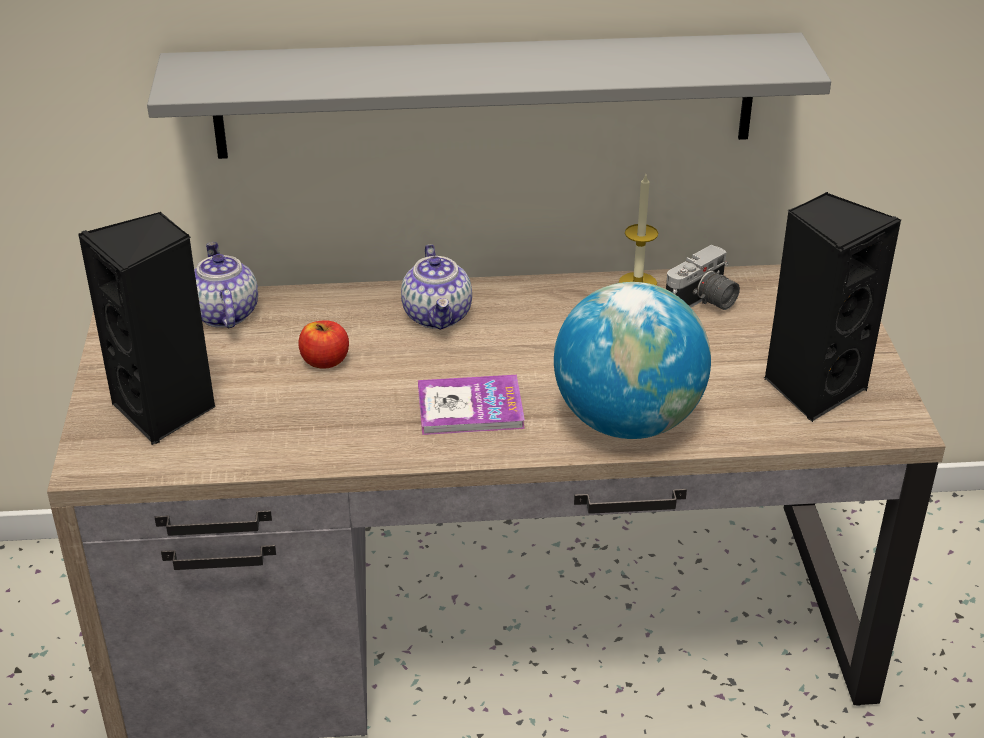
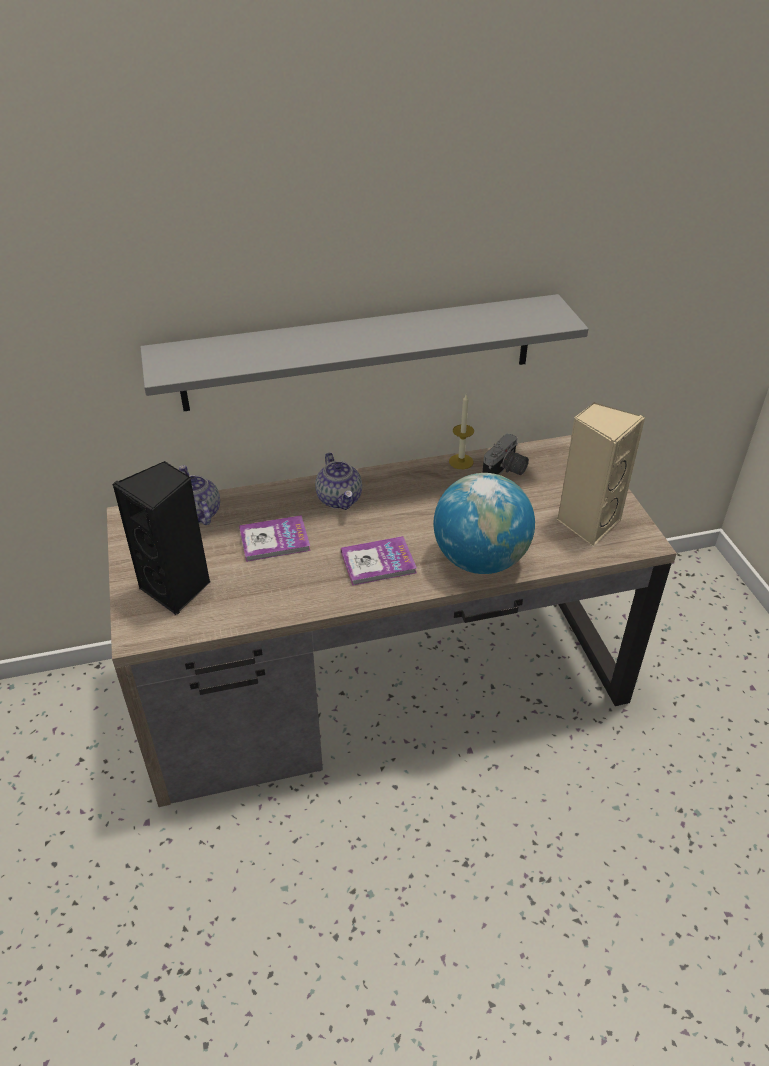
camera: 10 degrees left, 5 degrees up
(325, 361) = (274, 540): apple -> book
(812, 387) = (587, 522): black speaker -> beige speaker

